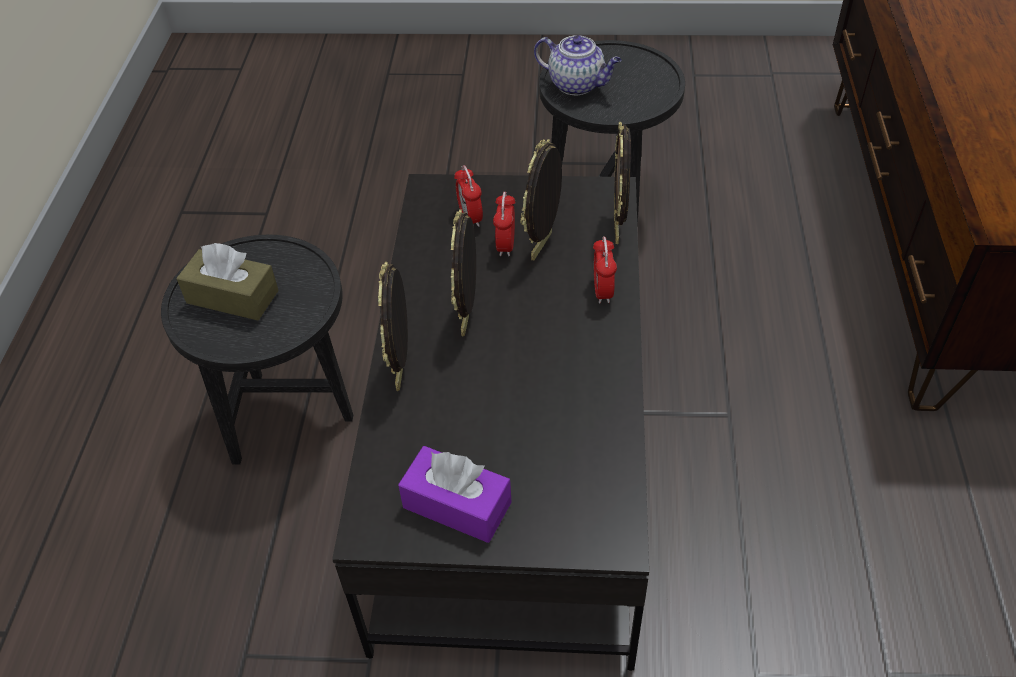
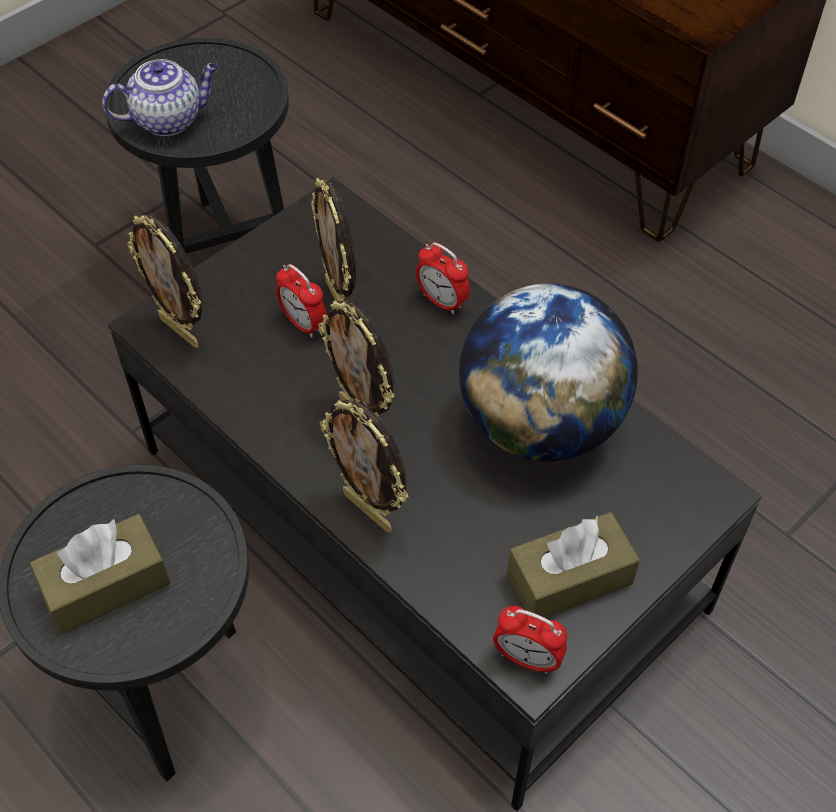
camera: 50 degrees left, 5 degrees up
(457, 505) = (569, 578): purple tissue box -> brown tissue box
(470, 218) = (234, 323): alarm clock -> alarm clock (527, 658)
(564, 406) = (540, 424): none -> globe
(618, 229) = (382, 236): picture frame -> picture frame (181, 331)

